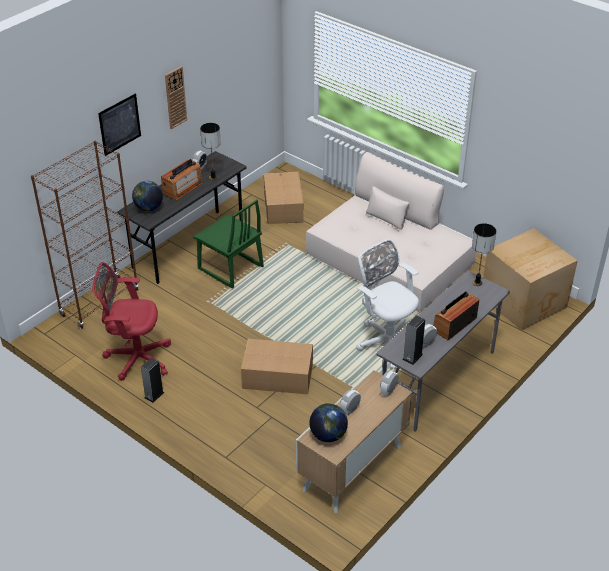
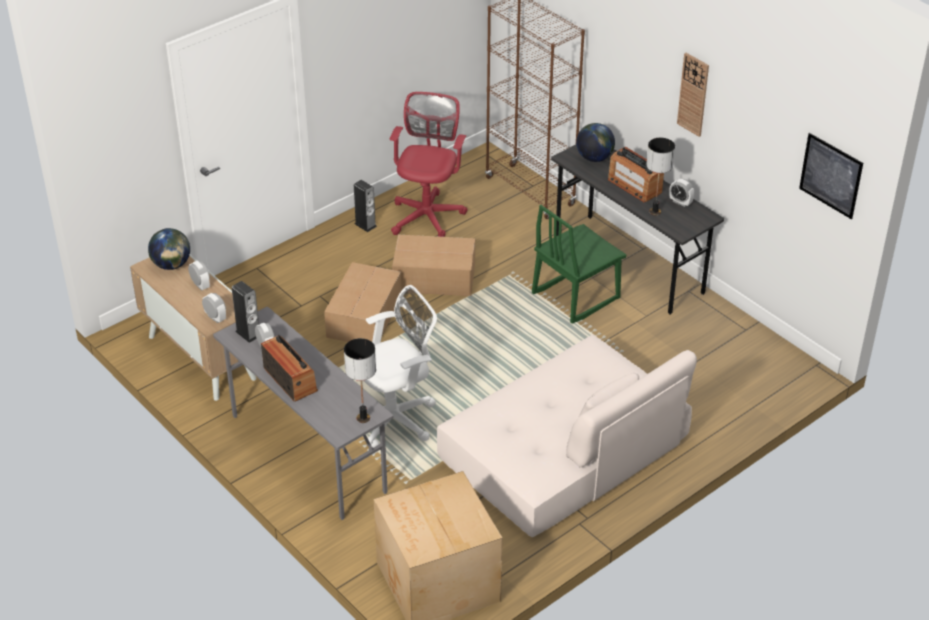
camera: 100 degrees right, 0 degrees up
(119, 124) = (622, 48): picture -> picture (831, 175)
(283, 206) = (713, 359): cardboard box -> cardboard box (435, 278)

